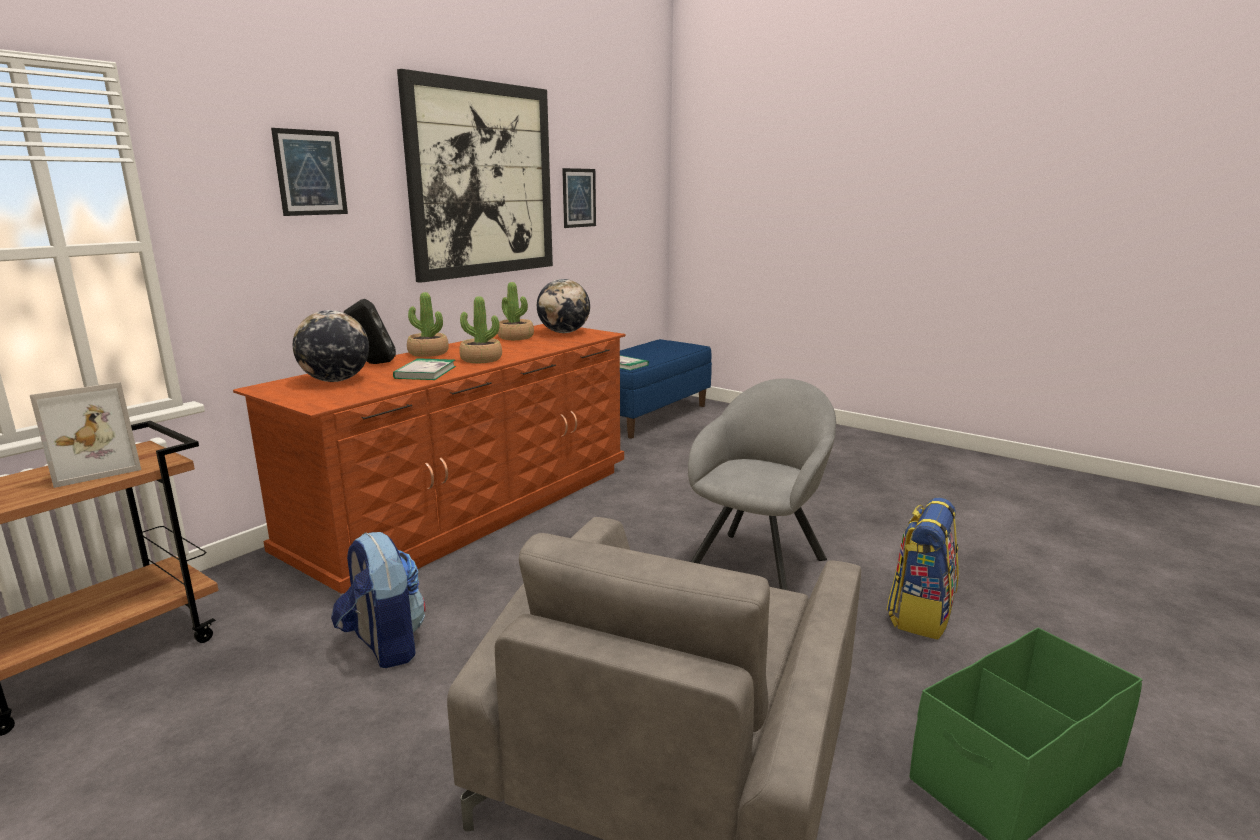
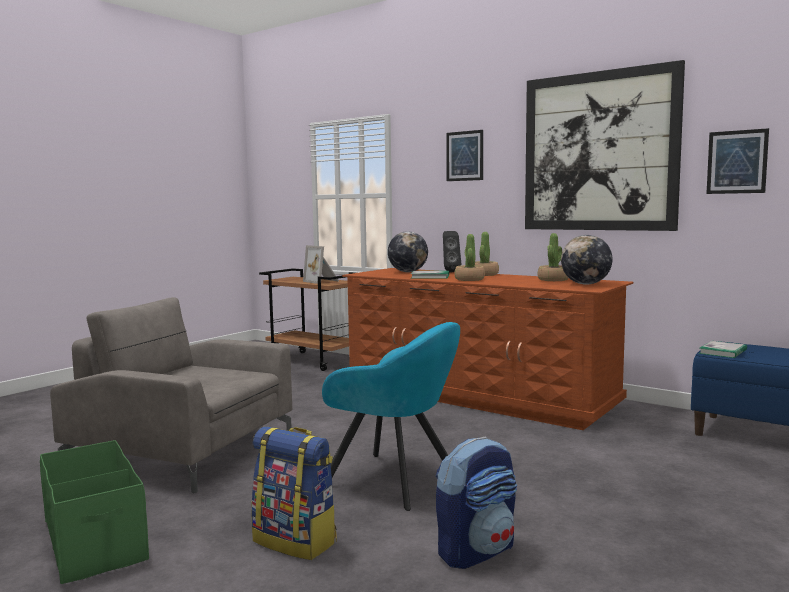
camera: 90 degrees right, 10 degrees down
(384, 645) = (309, 394): backpack -> backpack (476, 551)
(759, 564) = (396, 481): grey armchair -> turquoise armchair

